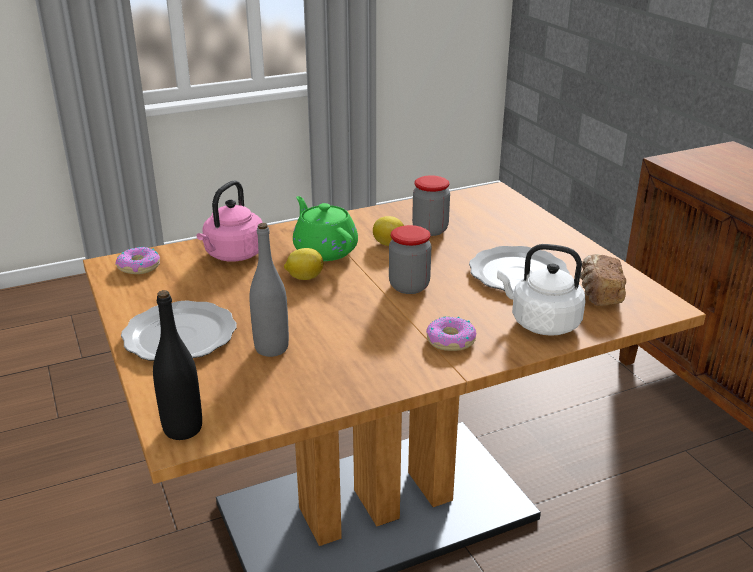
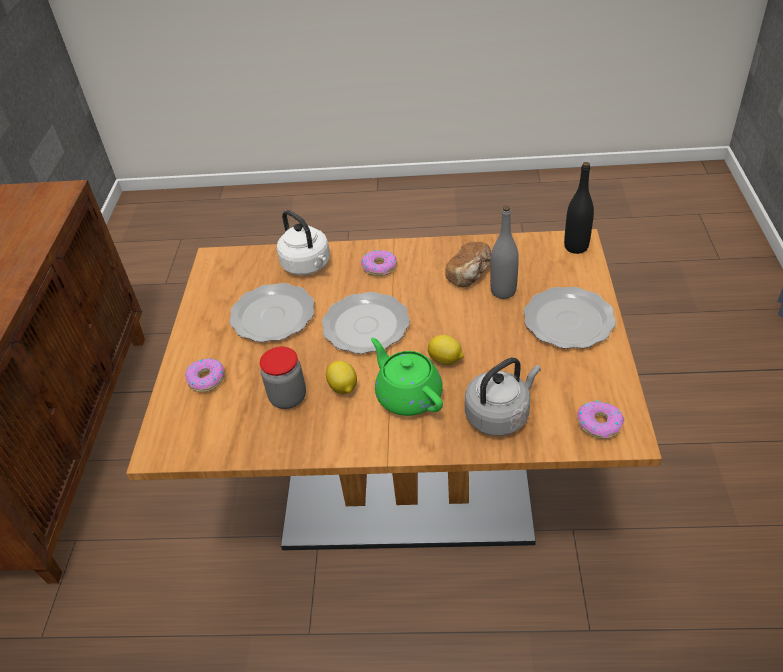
camera: 150 degrees left, 15 degrees up
(233, 255) = (500, 415): pink kettle -> grey kettle
(324, 250) = (408, 395): green teapot -> green teapot turned 150 degrees clockwise
(409, 286) = (367, 325): jar -> plate
(515, 225) = (206, 379): none -> donut
(598, 294) = (241, 280): bread -> bread (470, 274)

